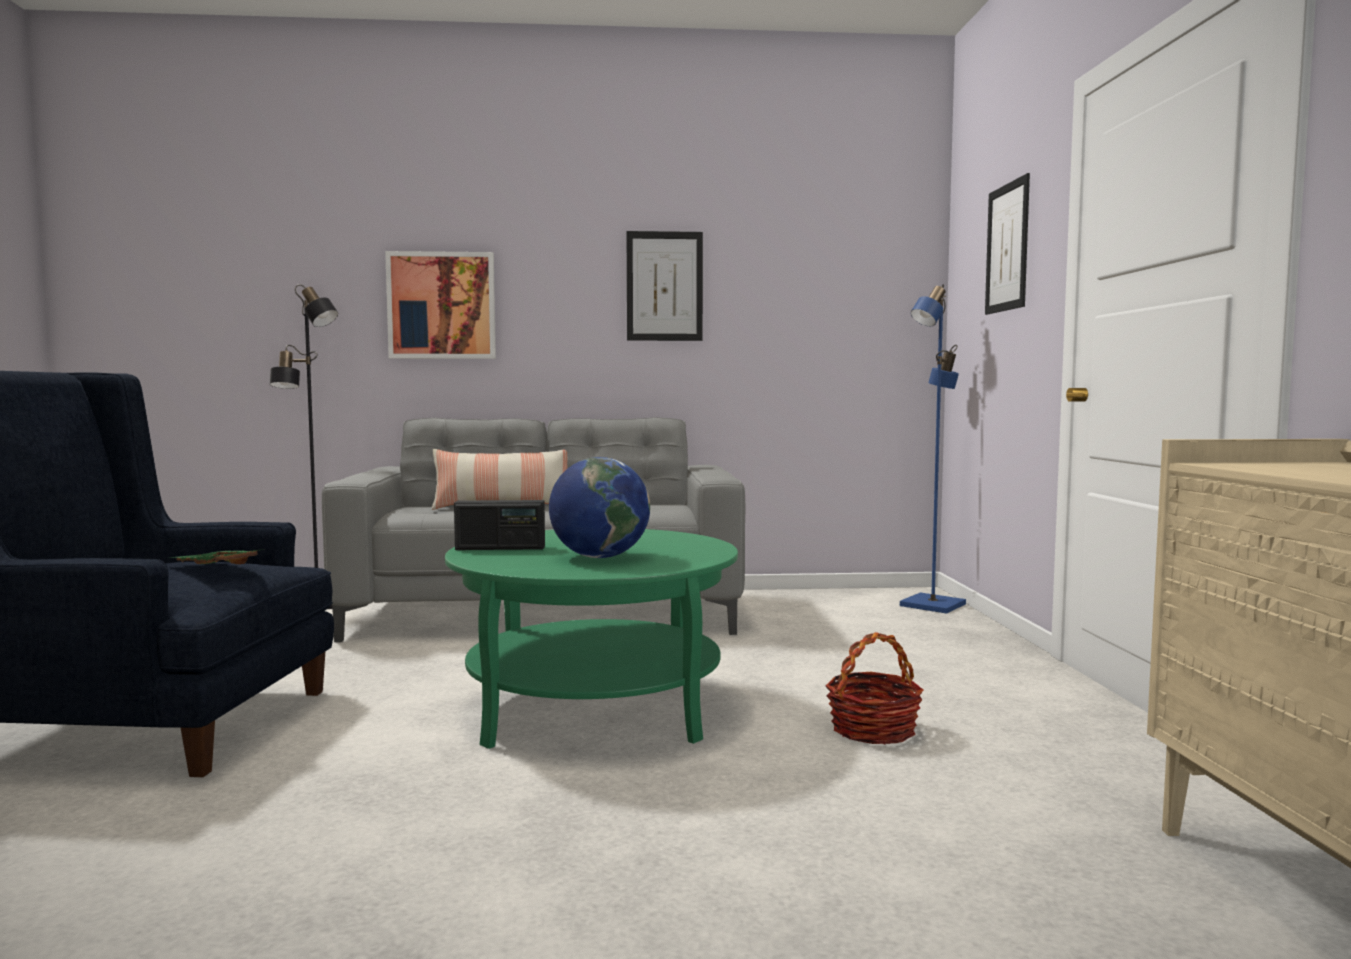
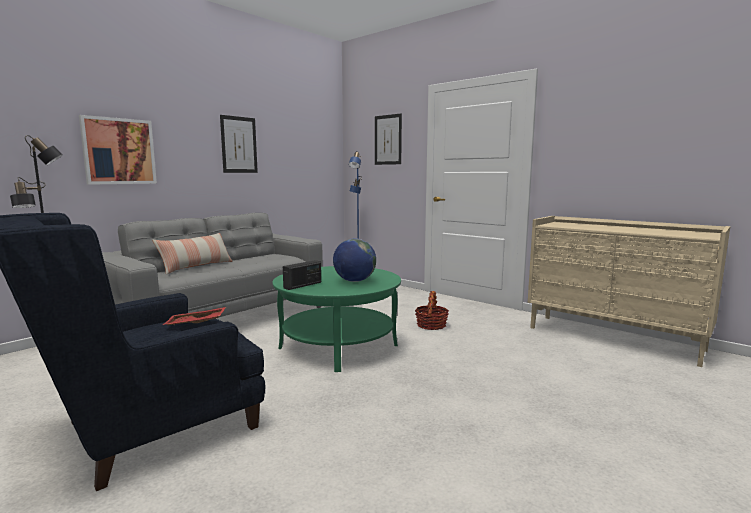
camera: 45 degrees left, 5 degrees up
(215, 568) = (195, 324): green tray -> red tray

